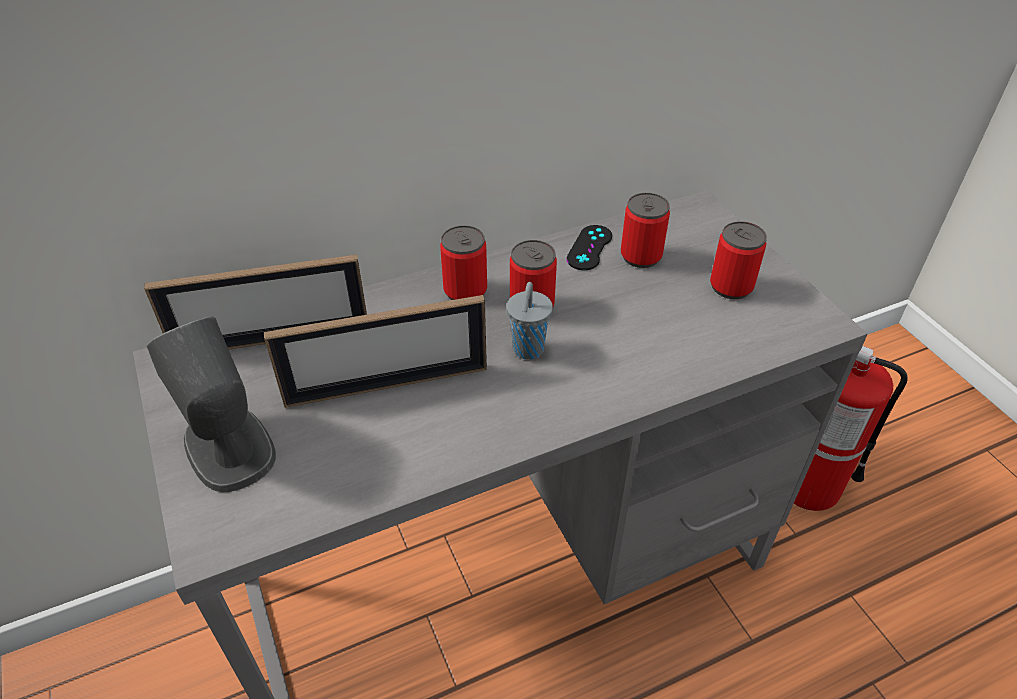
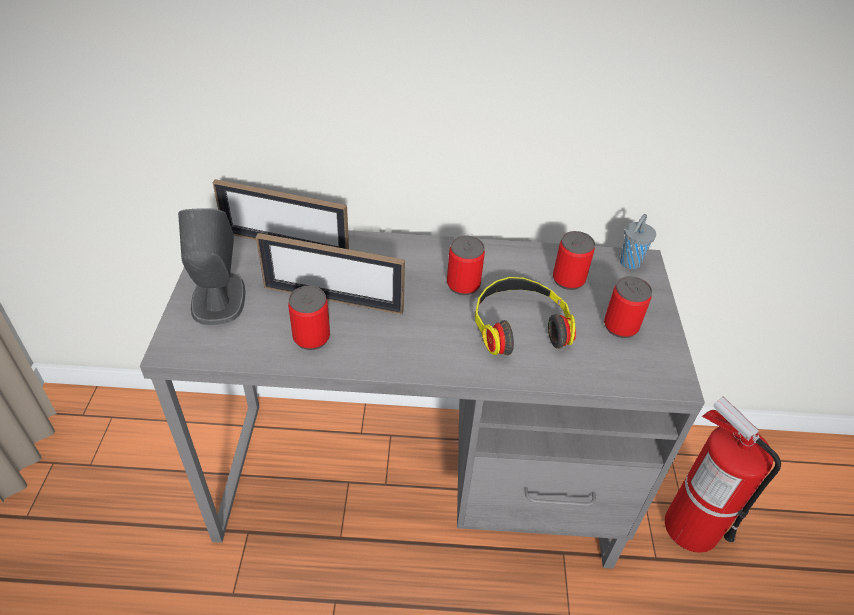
camera: 25 degrees right, 0 degrees up
(465, 291) = (426, 258): can -> can (311, 337)
(528, 351) = (438, 313): grey cup -> grey cup (629, 263)
(589, 248) = (535, 260): black game controller -> none
(627, 327) = (519, 325): none -> headphones

